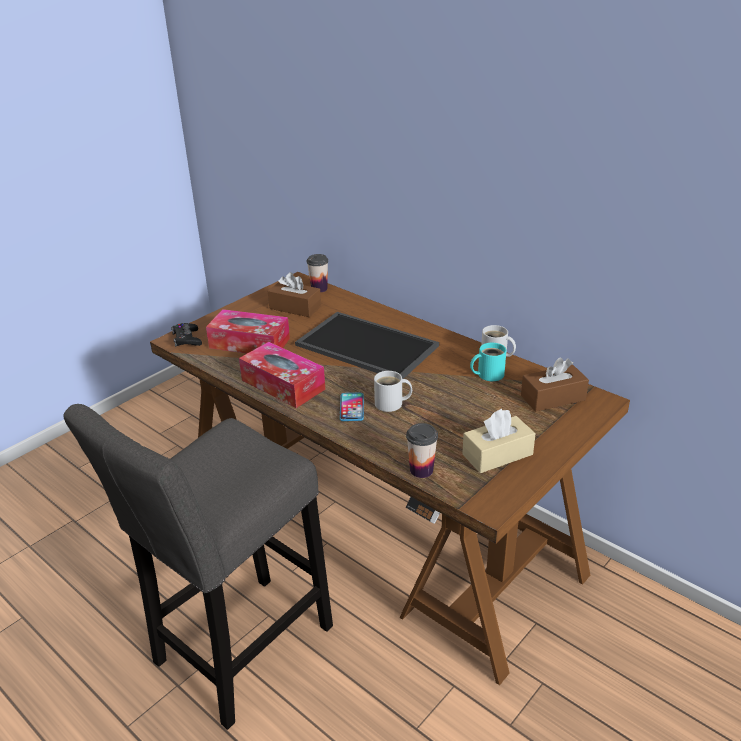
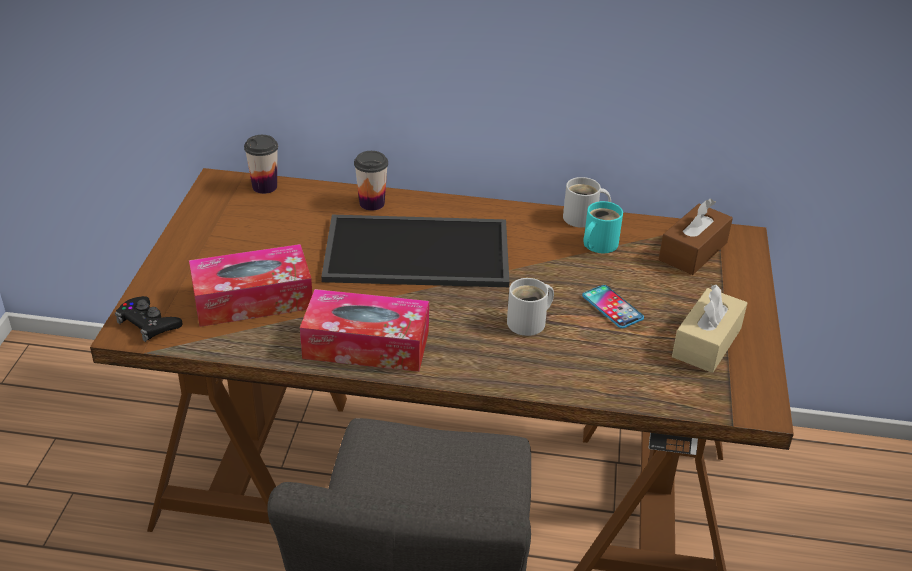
camera: 35 degrees left, 5 degrees up
(295, 307) = (260, 225): brown tissue box -> none
(351, 407) = (488, 344): phone -> phone (612, 307)
(421, 470) = (649, 395): cup -> cup (372, 203)

